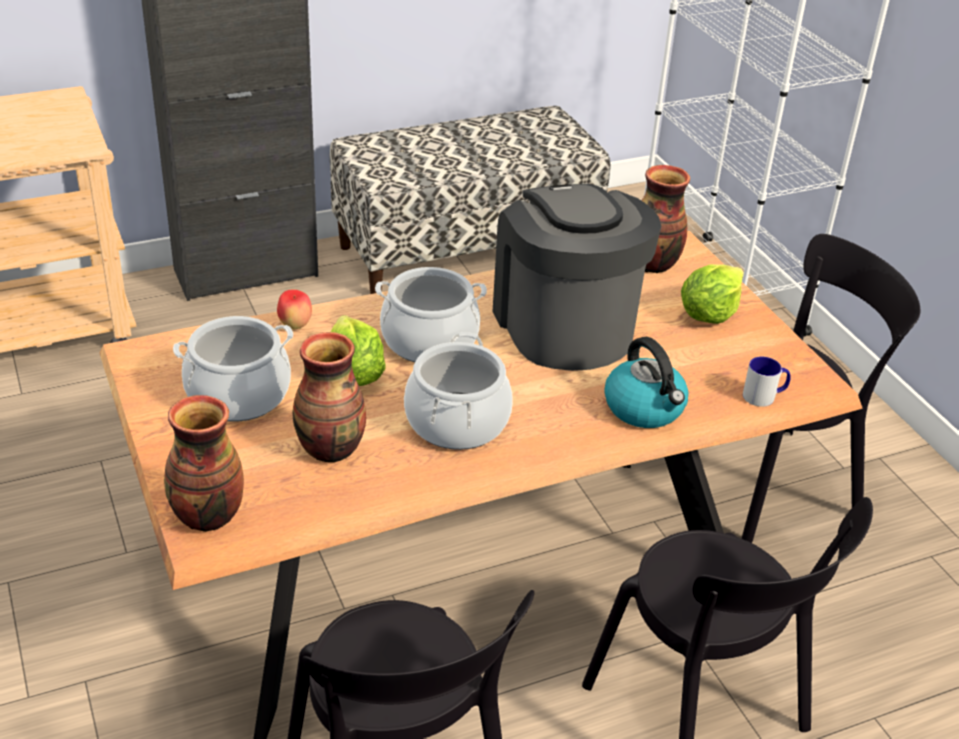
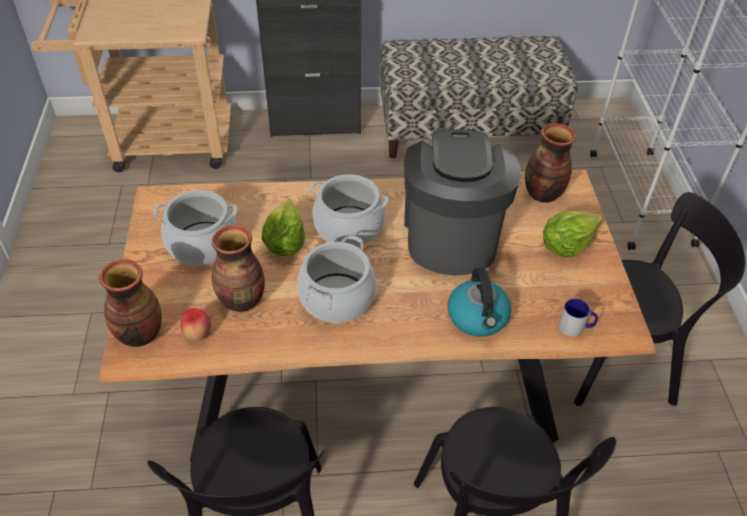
camera: 20 degrees right, 10 degrees up
(295, 325) = (264, 196): apple -> apple (198, 334)

